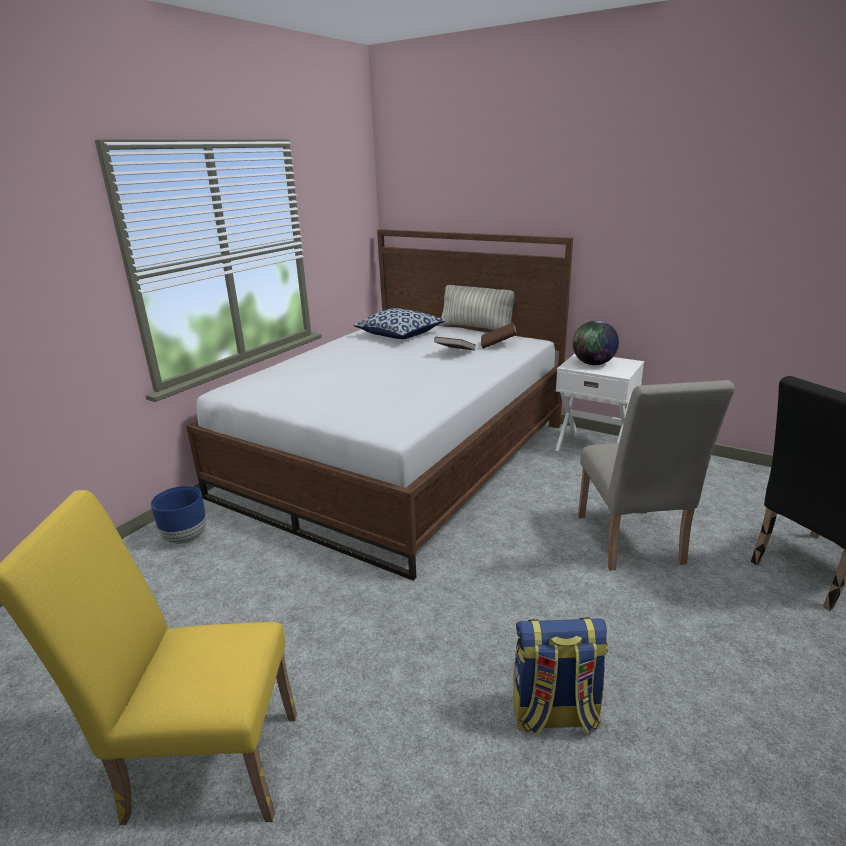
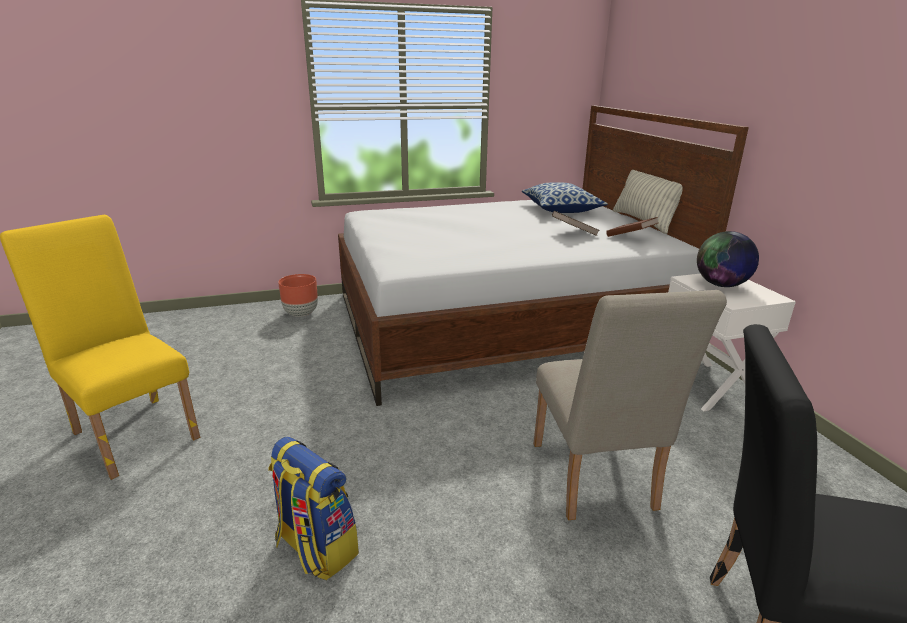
camera: 40 degrees right, 0 degrees up
(185, 538) = (300, 314): blue planter -> brown planter
(631, 544) = (595, 482): beige chair -> beige chair turned 45 degrees counterclockwise

